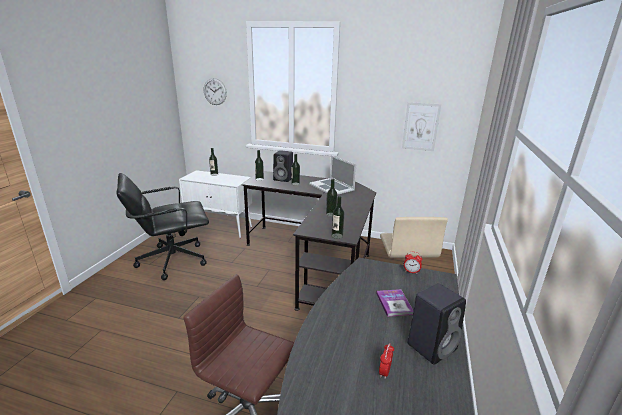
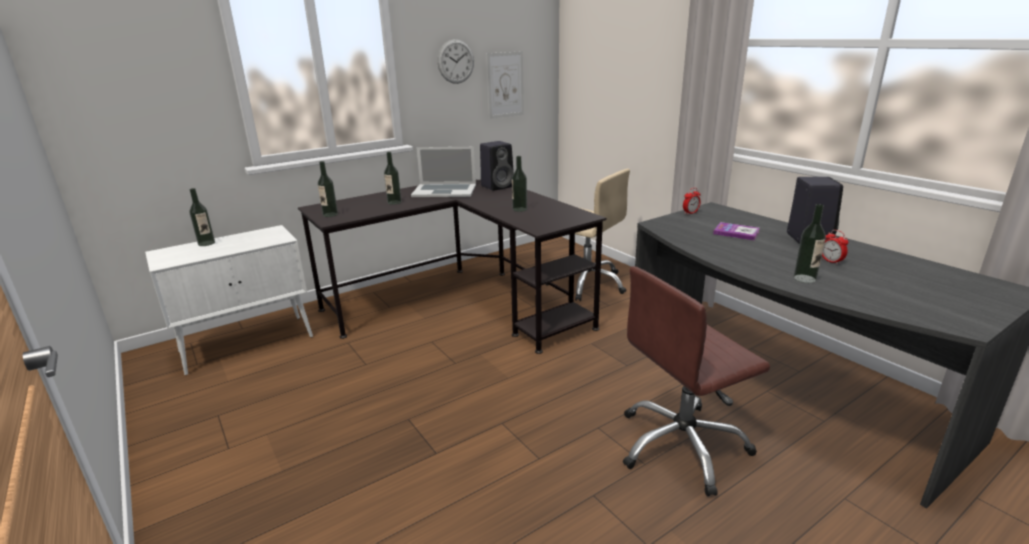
camera: 50 degrees left, 0 degrees up
(172, 260) = (260, 419): black office chair -> none
(215, 91) = (145, 73): wall clock -> wall clock (456, 61)
(284, 179) = (363, 203): black speaker -> black speaker (498, 186)
(337, 236) = (576, 219): bottle -> bottle (804, 278)

